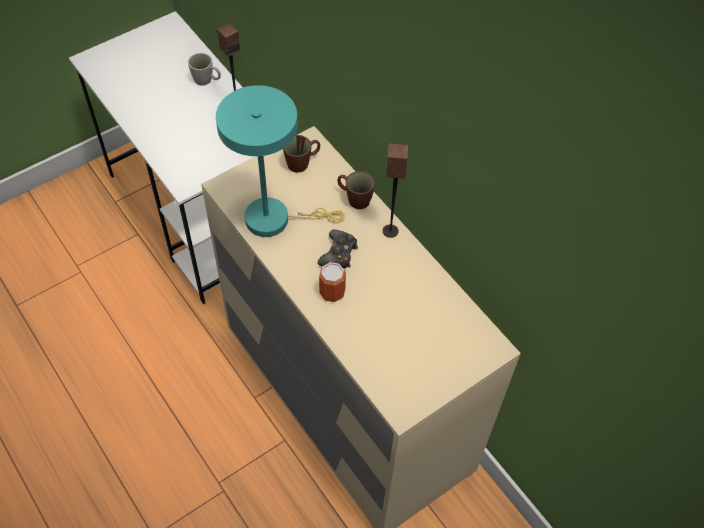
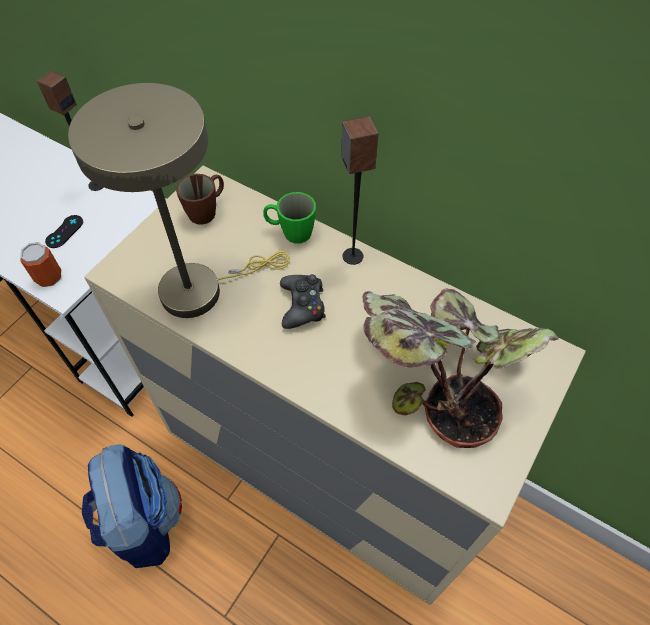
camera: 20 degrees left, 0 degrees up
(183, 388) = (143, 521): none -> backpack
(200, 139) = (64, 231): none -> black game controller
(207, 80) = (49, 166): grey mug -> none
(275, 218) = (201, 288): turquoise table lamp -> beige table lamp
(332, 292) = (318, 358): can -> can (49, 277)
(354, 198) = (290, 232): brown mug -> green mug
(406, 330) = (436, 373): none -> potted plant

